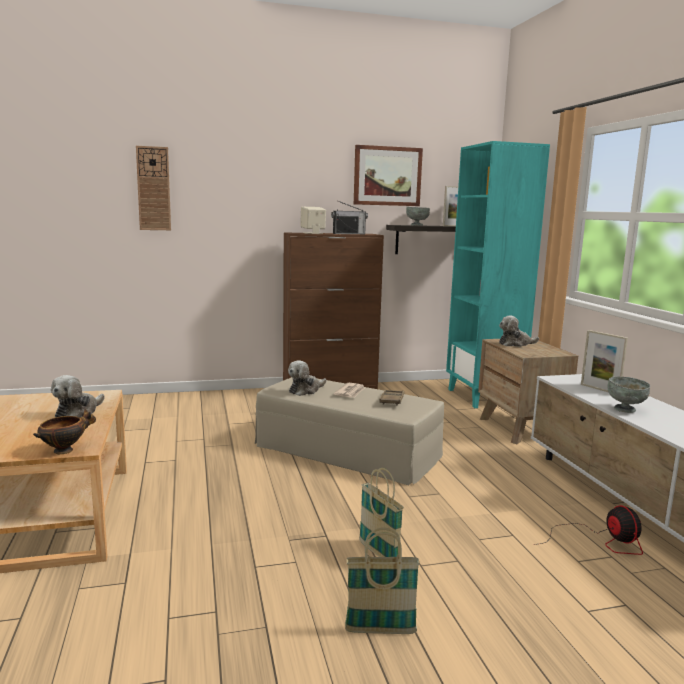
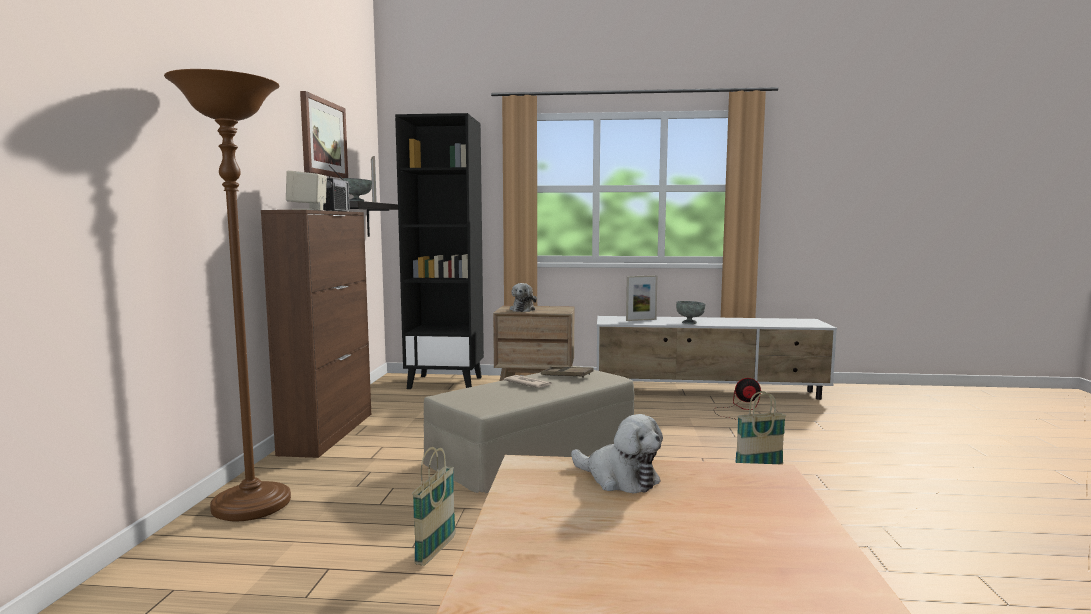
camera: 70 degrees left, 5 degrees down
(65, 450) = (783, 481): bowl -> none
(153, 188) = (88, 114): wall clock -> none
(214, 399) = (251, 506): none -> brown floor lamp
(305, 390) = (503, 397): plush toy -> none
(380, 630) = (869, 486): basket -> basket (436, 550)
(484, 397) = (446, 383): turquoise bookcase -> black bookcase

